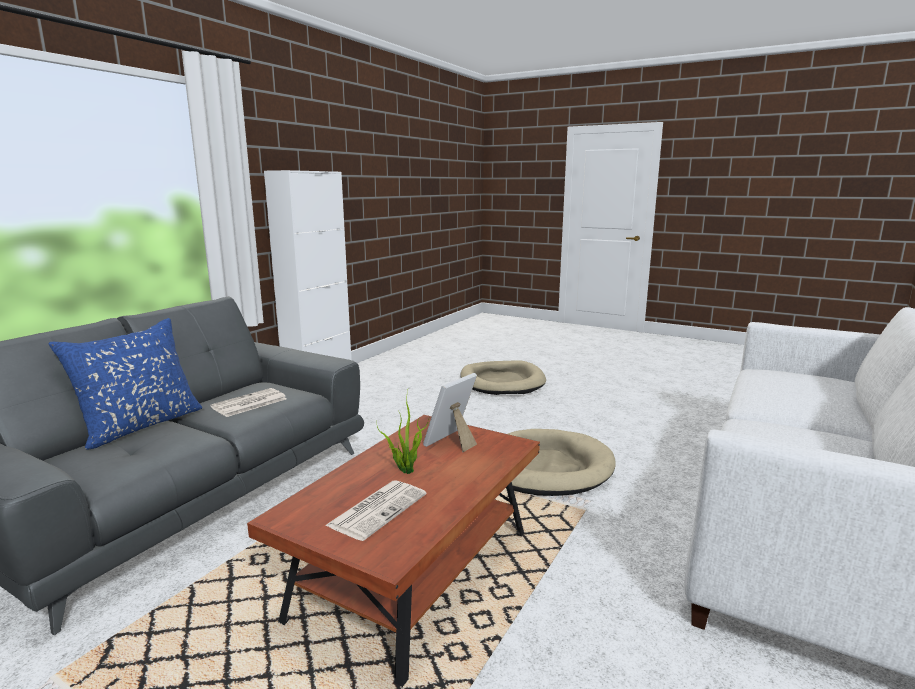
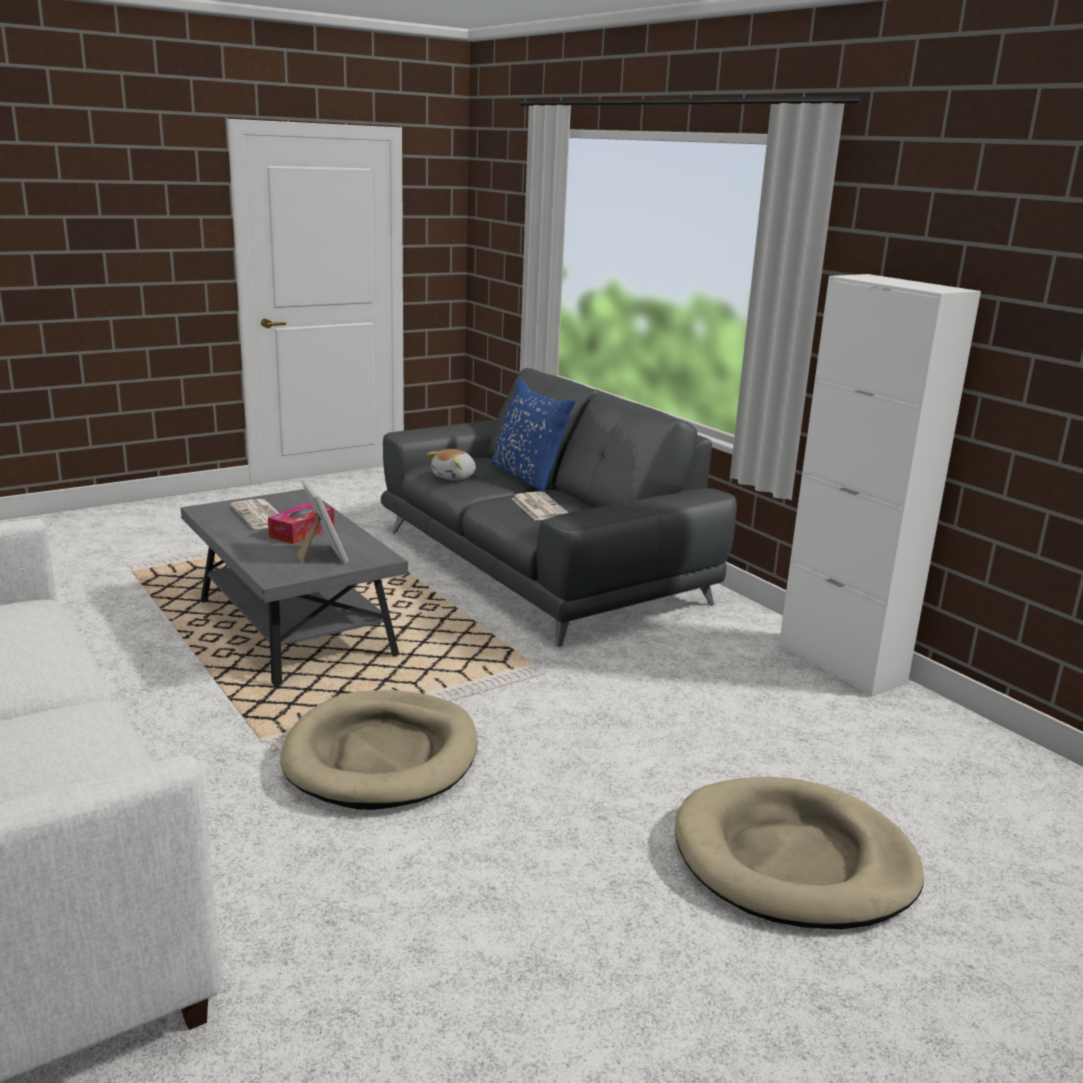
camera: 115 degrees right, 5 degrees up
(149, 457) = (454, 477): none -> plush toy
(405, 470) = (302, 532): potted plant -> tissue box
(415, 576) = (294, 629): brown coffee table -> grey coffee table

